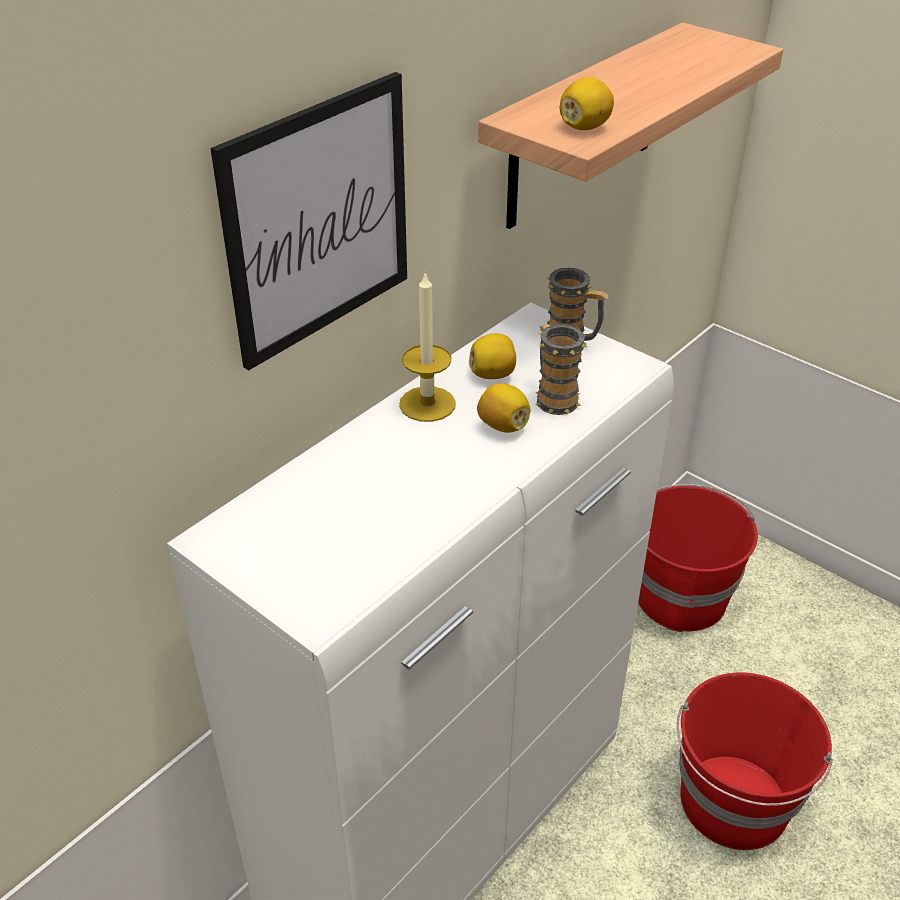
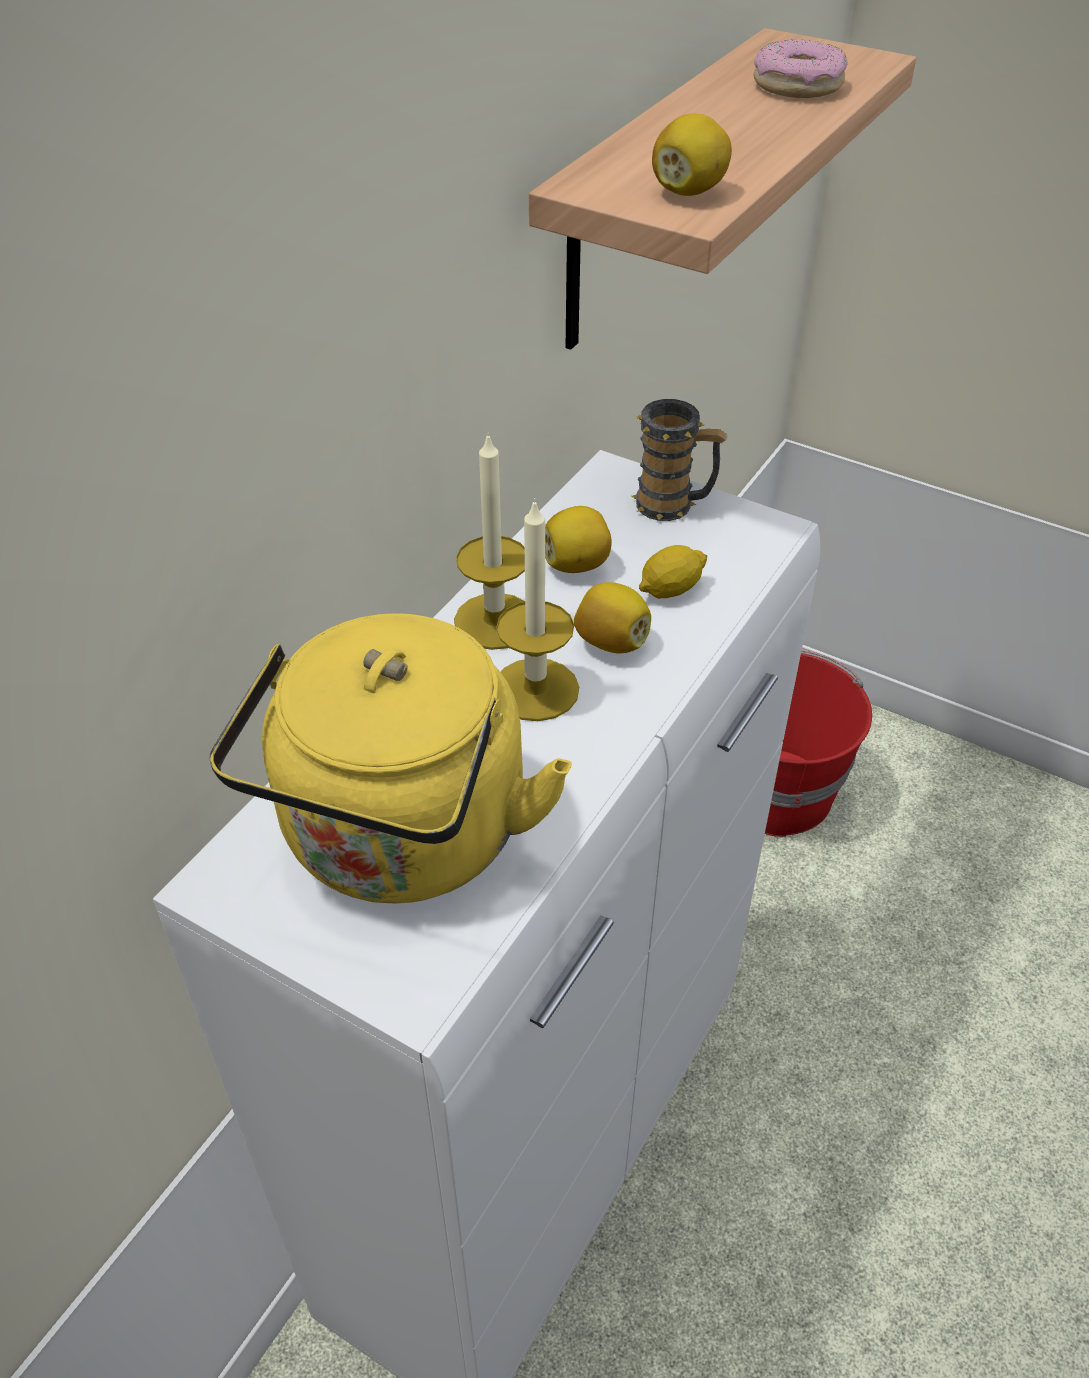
camera: 10 degrees left, 5 degrees up
(318, 220) = (324, 372): picture -> none
(330, 529) = (400, 841): none -> yellow kettle
(443, 449) = (535, 689): none -> candle
(553, 397) = (670, 589): mug -> lemon
(689, 63) = (797, 85): none -> donut
(734, 803) = (890, 1051): red bucket -> none

